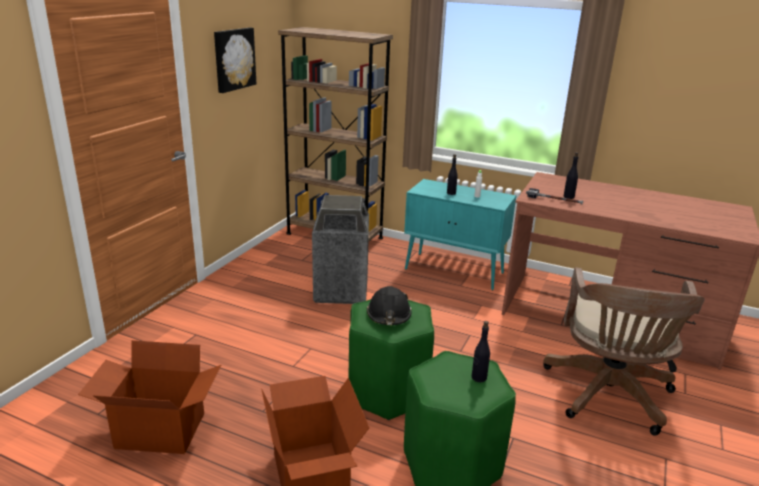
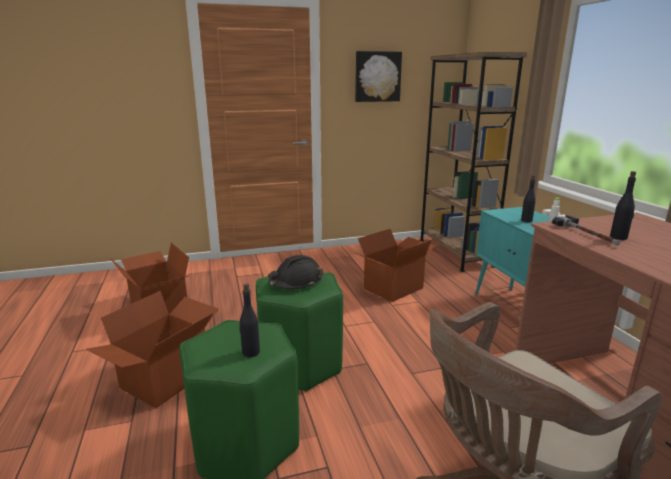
camera: 50 degrees right, 5 degrees down
(341, 291) = (392, 288): trash can -> cardboard box

